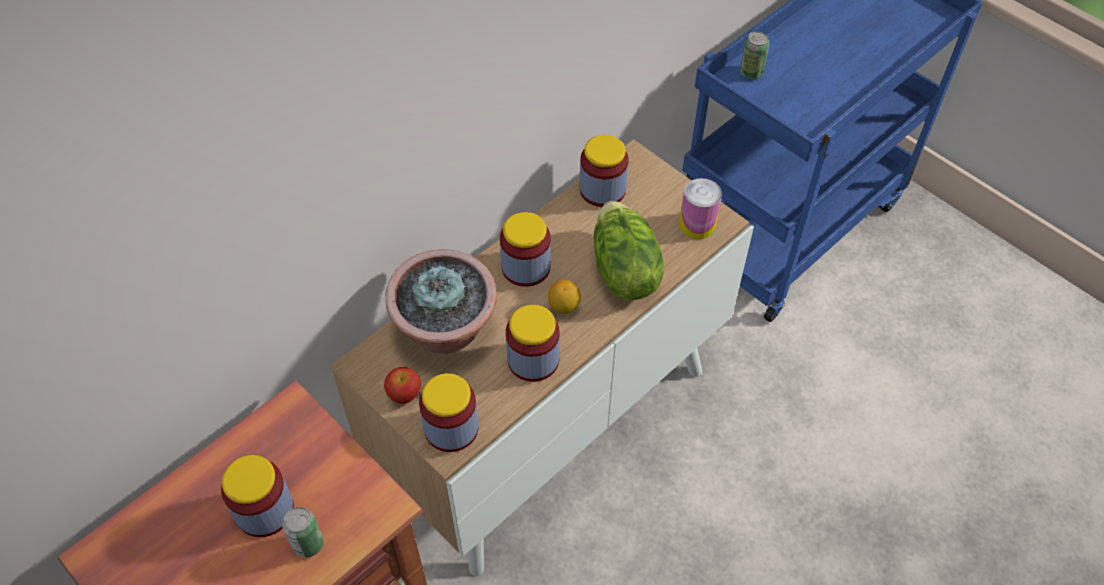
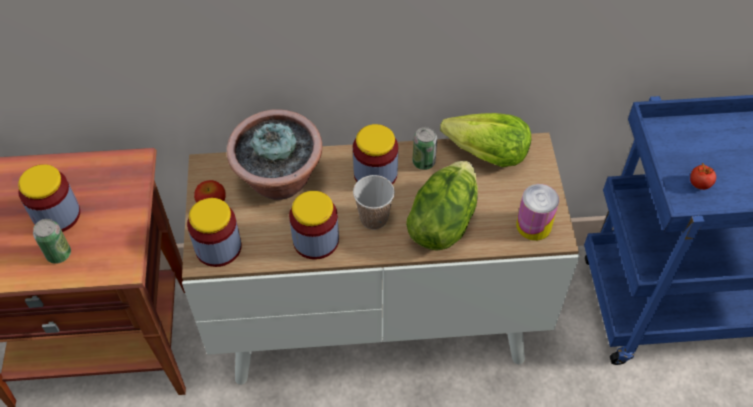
camera: 40 degrees right, 0 degrees up
(564, 306) = (374, 218): lemon -> cup
(602, 190) = (486, 154): jar -> lettuce
(751, 72) = (686, 134): can -> can (423, 162)
(797, 107) = (699, 184): none -> tomato

